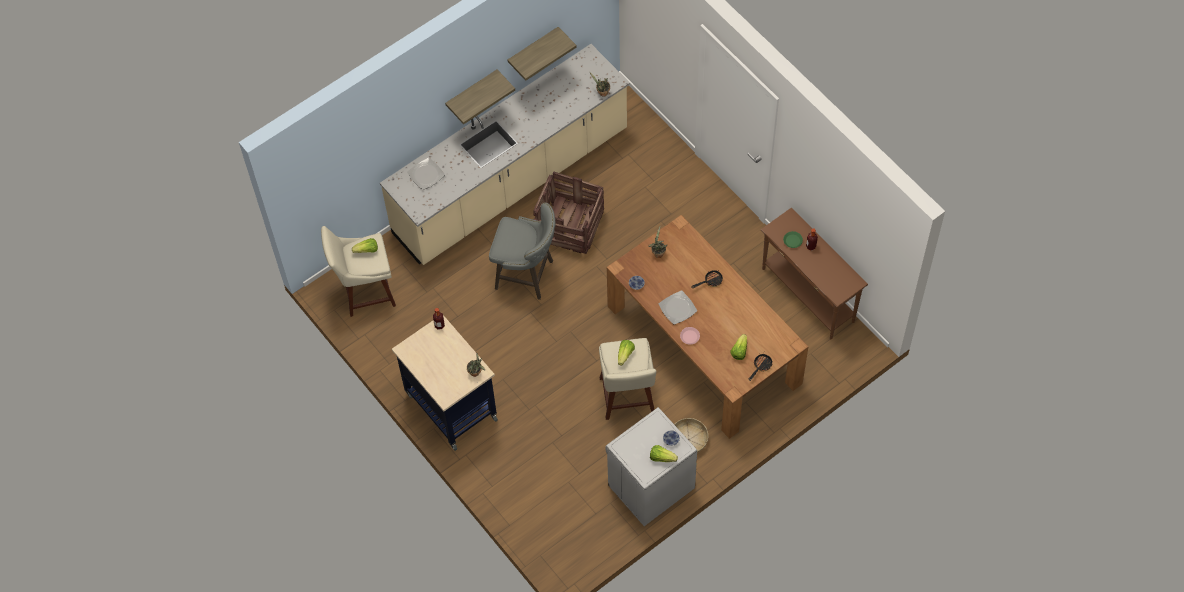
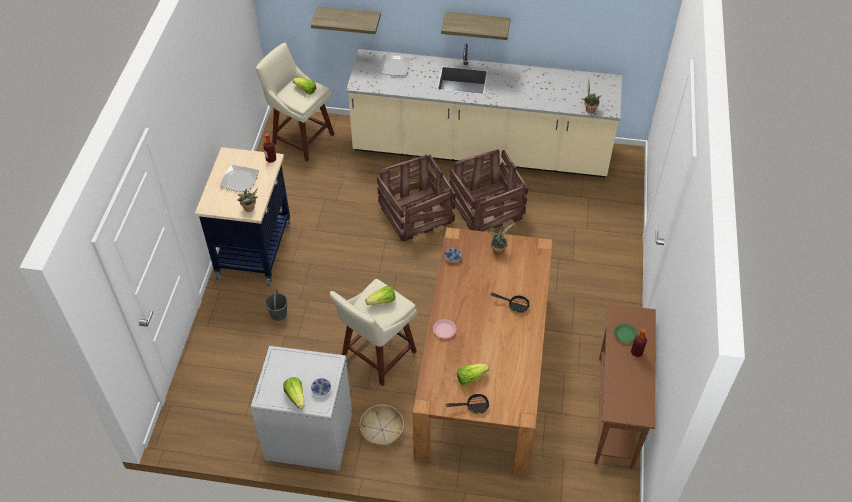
camera: 45 degrees right, 10 degrees down
(527, 275) = (415, 214): grey stool -> crate
(529, 433) = (278, 314): none -> grey bucket
(533, 50) = (556, 28): shelf -> shelf (349, 19)
(677, 308) = (462, 301): plate -> plate (239, 179)

